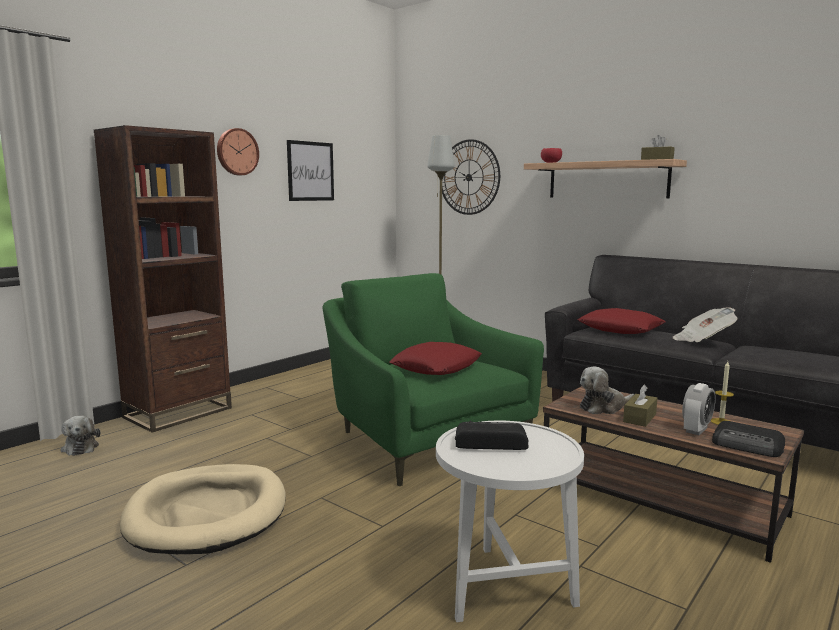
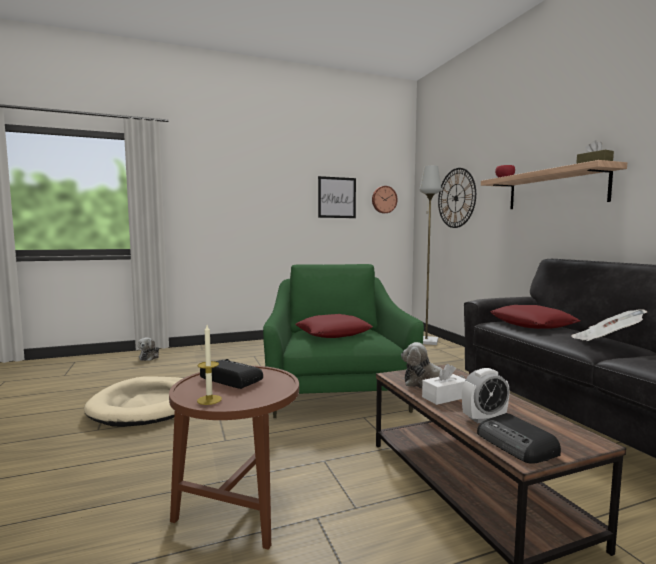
camera: 30 degrees right, 5 degrees down
(178, 413) = (218, 348): brown bookcase -> none
(236, 152) = (279, 184): wall clock -> wall clock (384, 199)
(504, 585) = (239, 509): white side table -> brown side table
(639, 418) = (445, 397): brown tissue box -> white tissue box
(721, 422) = (527, 418): candle -> candle (209, 400)

